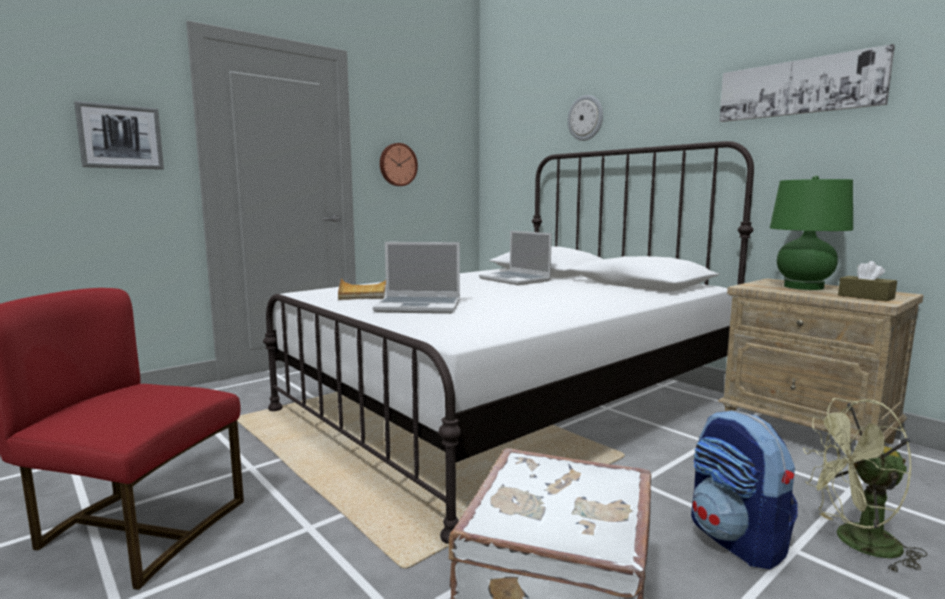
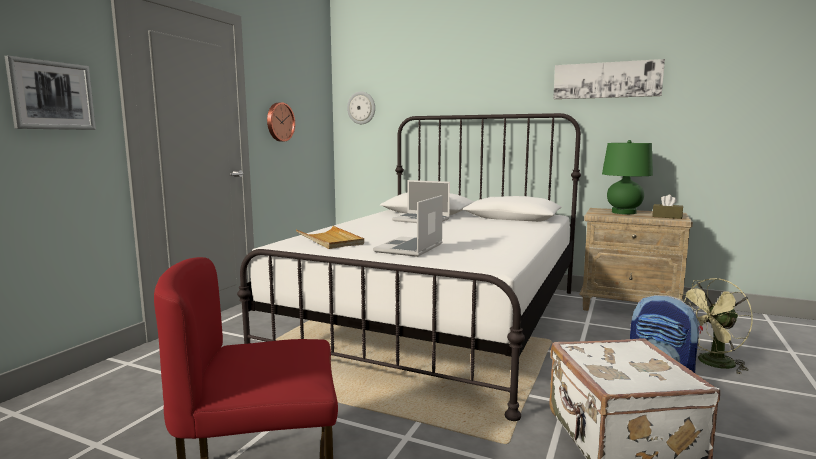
camera: 25 degrees left, 0 degrees up
(420, 307) = (410, 248): laptop -> laptop turned 135 degrees clockwise
(585, 118) = (441, 88): wall clock -> wall clock (361, 108)

